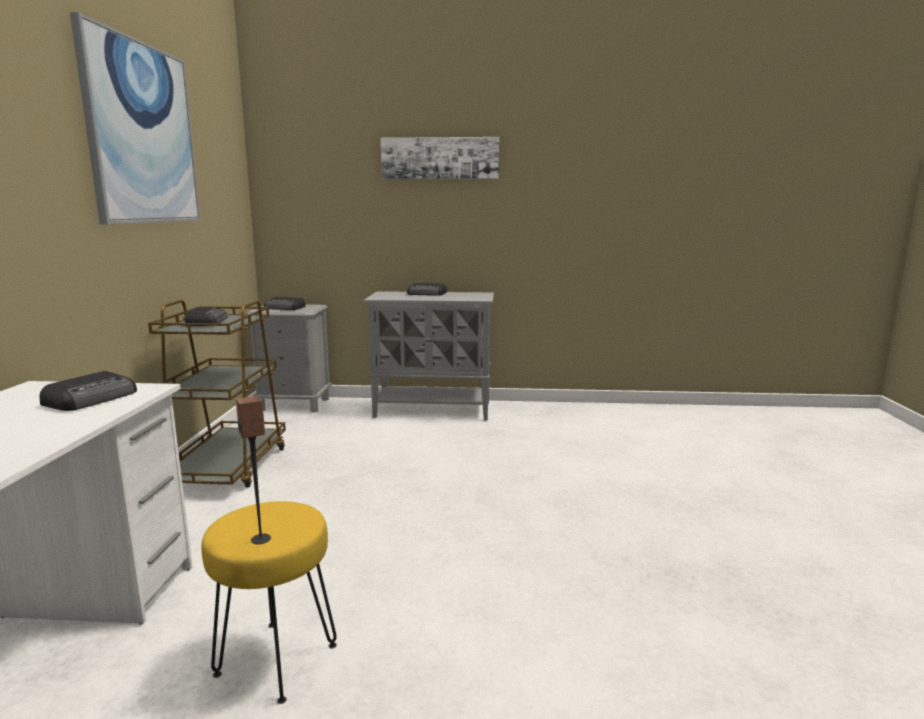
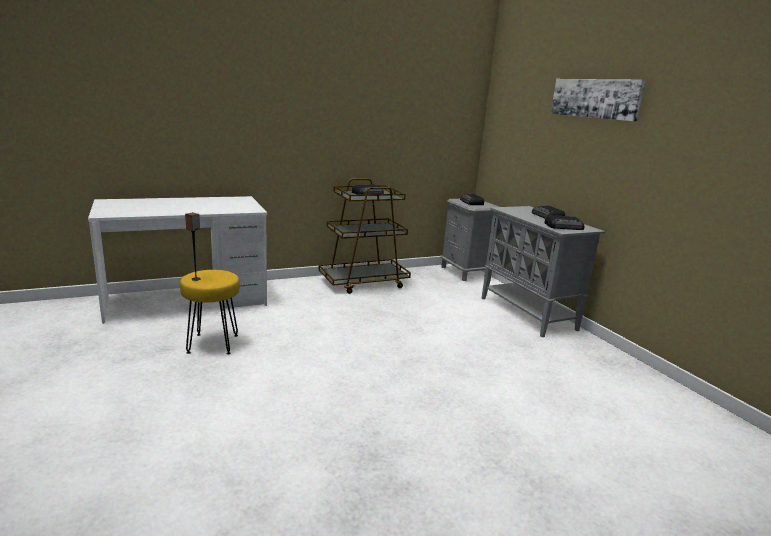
camera: 60 degrees right, 5 degrees up
(93, 398) = (234, 206): radio -> radio (564, 227)
(142, 134) = (366, 80): picture -> none

